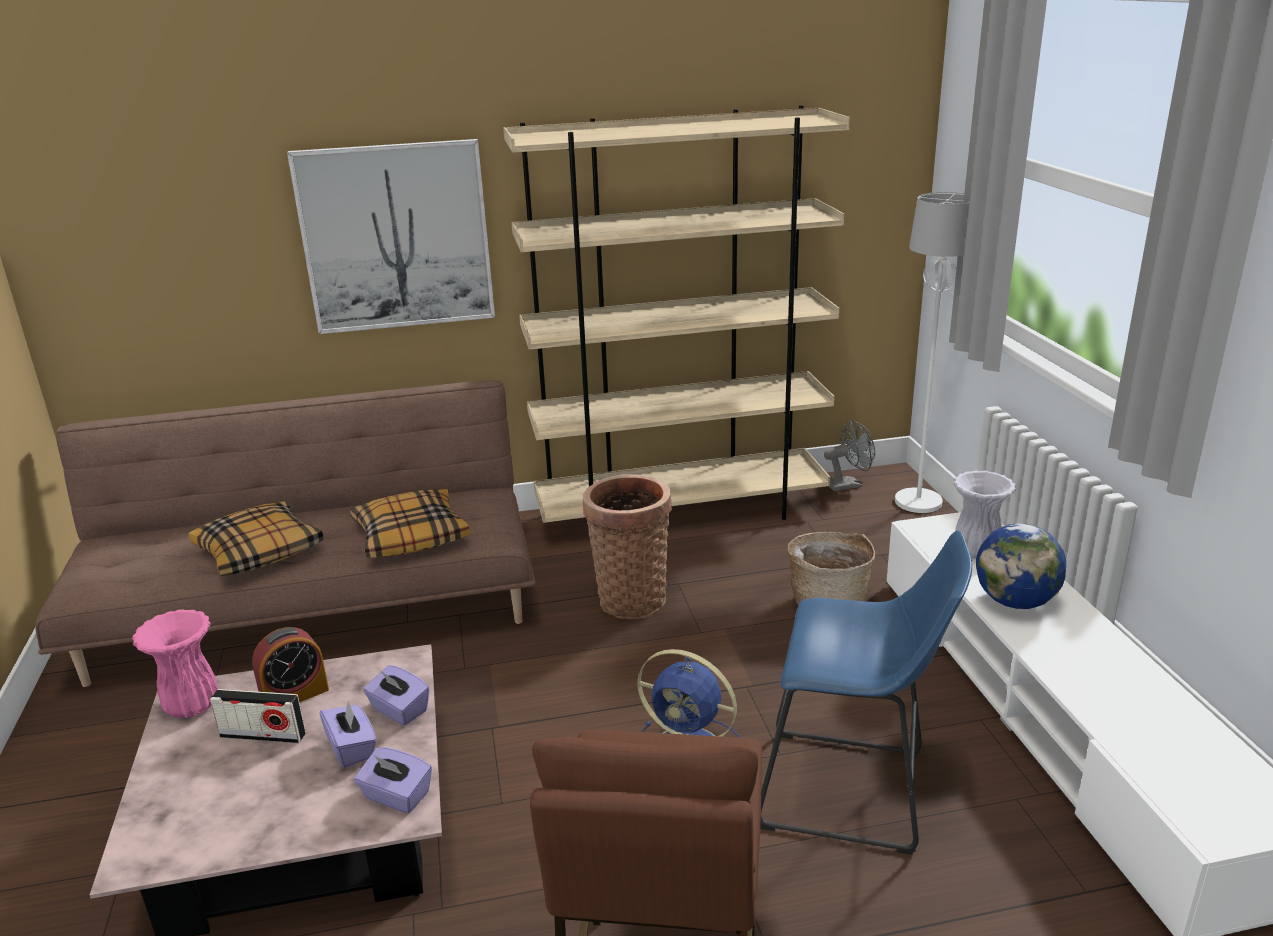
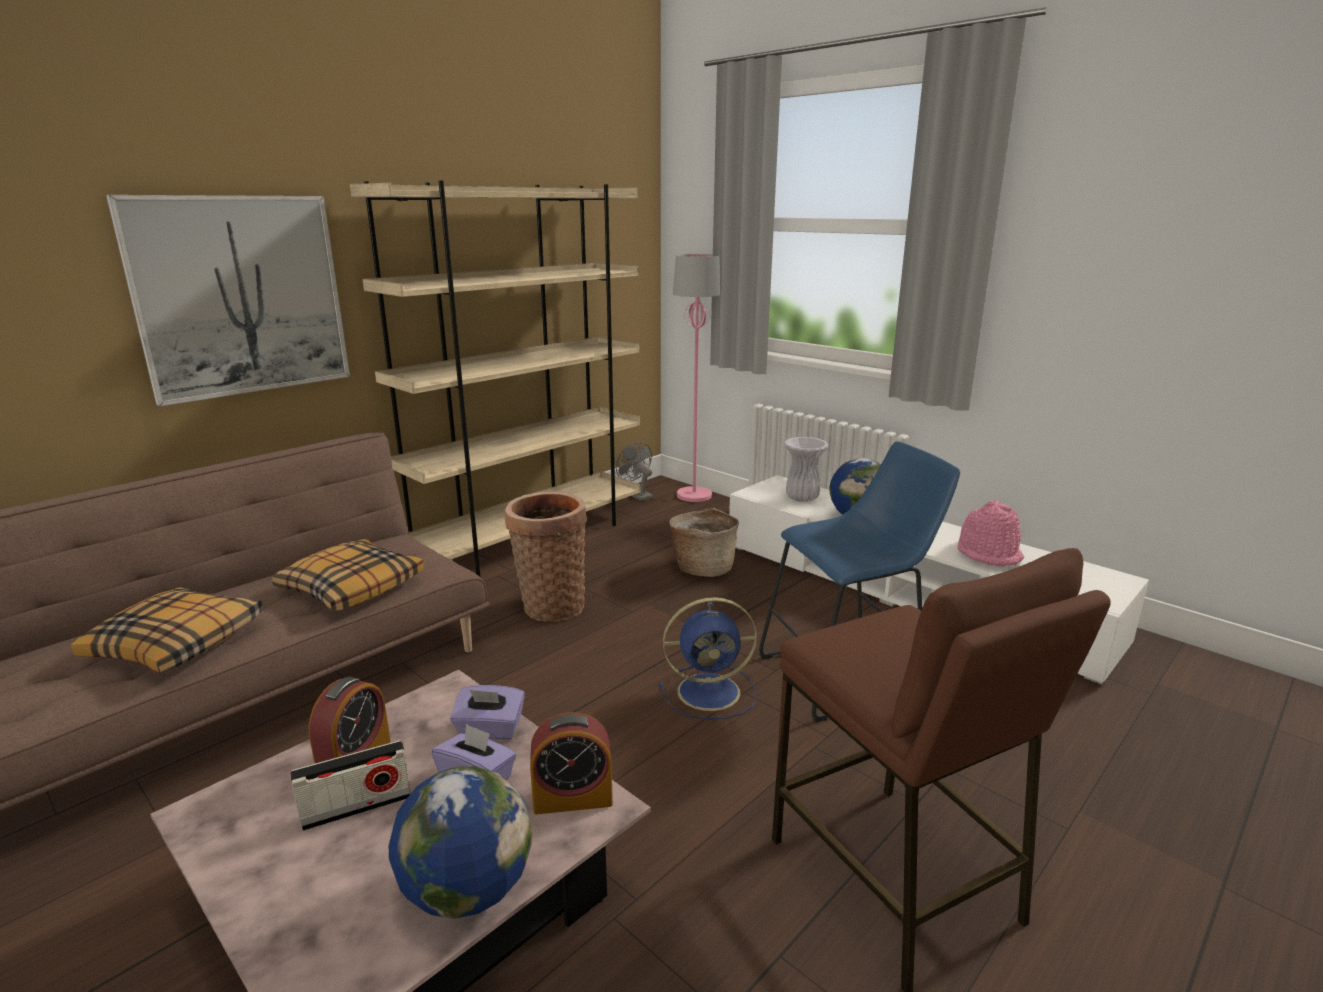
camera: 35 degrees left, 5 degrees down
(192, 707) = (228, 817): pink vase -> none
(266, 832) = (467, 891): none -> globe
(396, 796) = (572, 798): purple tissue box -> alarm clock
(848, 484) = (637, 495): grey fan -> grey fan turned 75 degrees counterclockwise
(918, 502) = (694, 495): white floor lamp -> pink floor lamp
(1135, 709) = (989, 553): none -> pink hat

